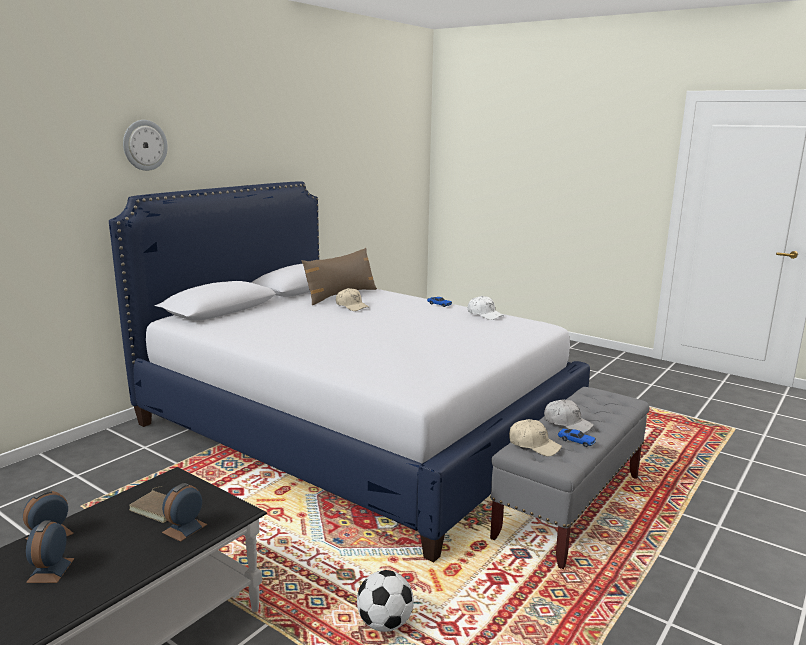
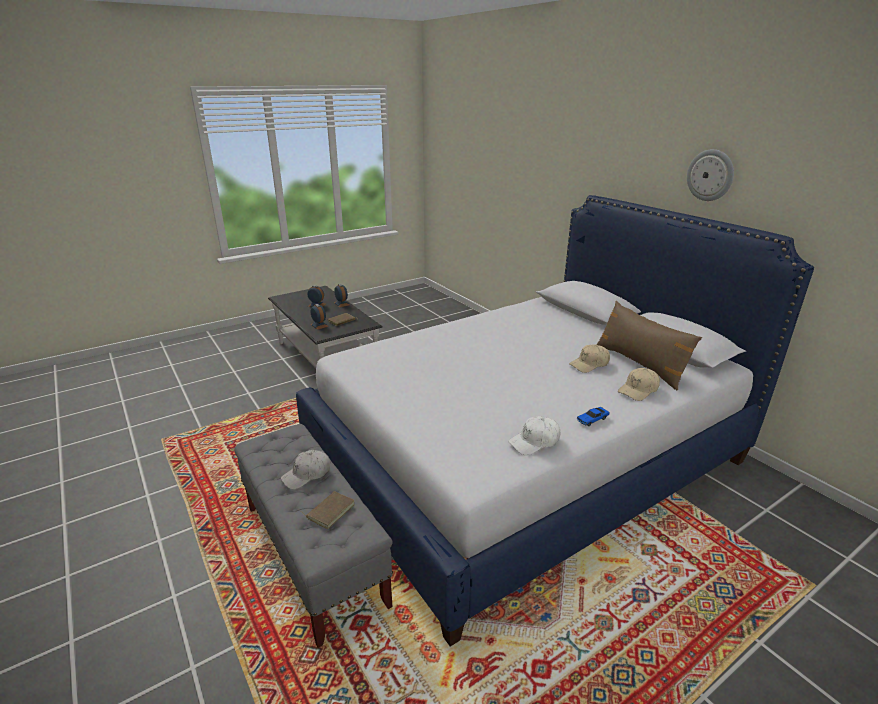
camera: 110 degrees right, 10 degrees up
(144, 145) = (628, 155): wall clock -> wall clock (710, 175)
(384, 623) = (279, 425): football -> none
(534, 445) = (290, 441): beige cap -> beige cap (638, 390)
(576, 441) = (274, 466): toy car -> none
(591, 405) = (330, 511): none -> brown book

